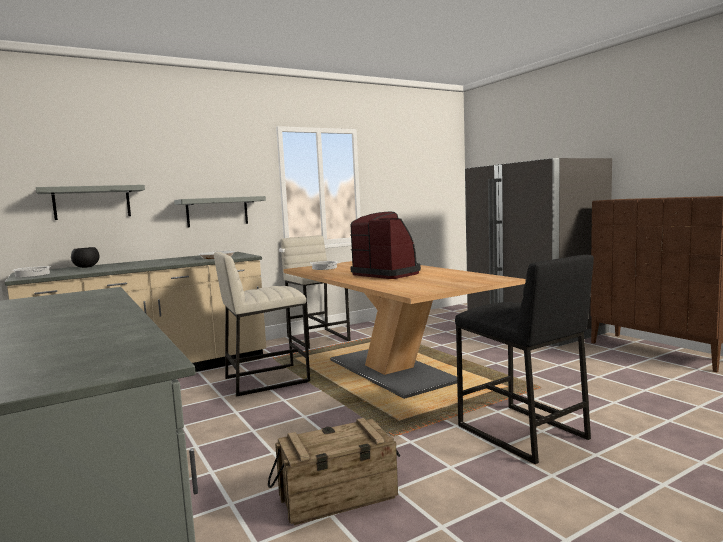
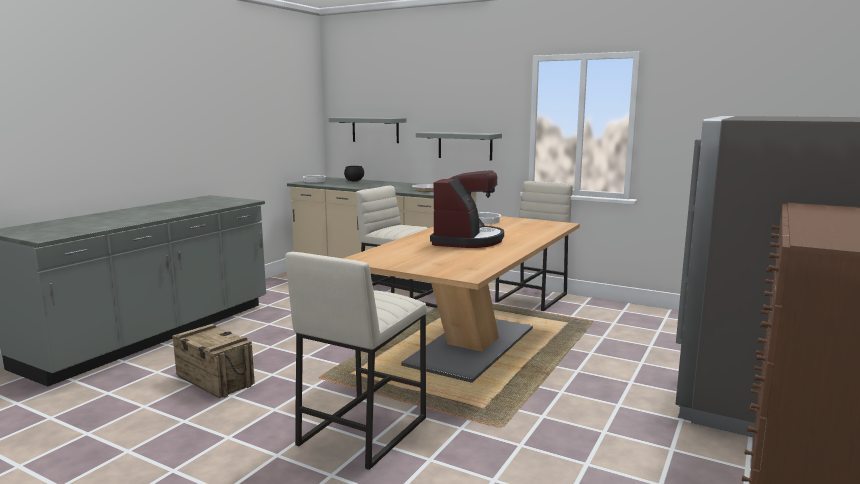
camera: 60 degrees right, 5 degrees up
(521, 432) = (363, 431): black stool -> beige stool

